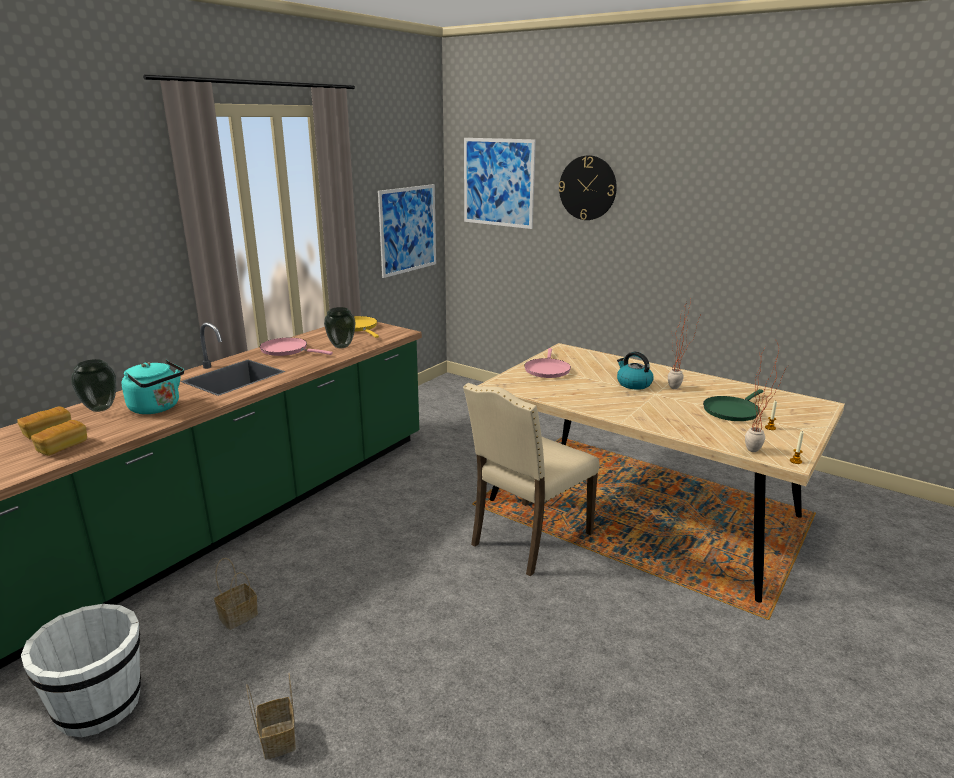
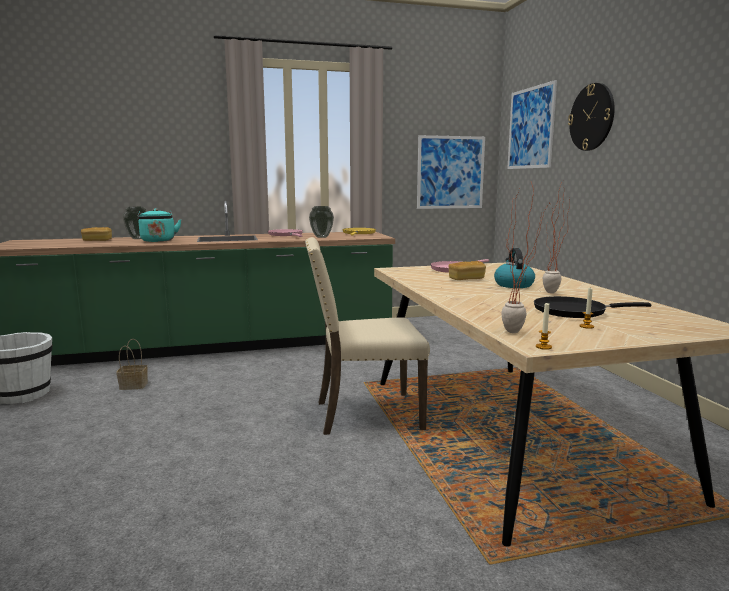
camera: 40 degrees right, 10 degrees down
(62, 447) = (85, 244): bread -> bread (466, 279)
(277, 738) = (42, 442): basket -> none
(732, 411) = (574, 311): green frying pan -> black frying pan

